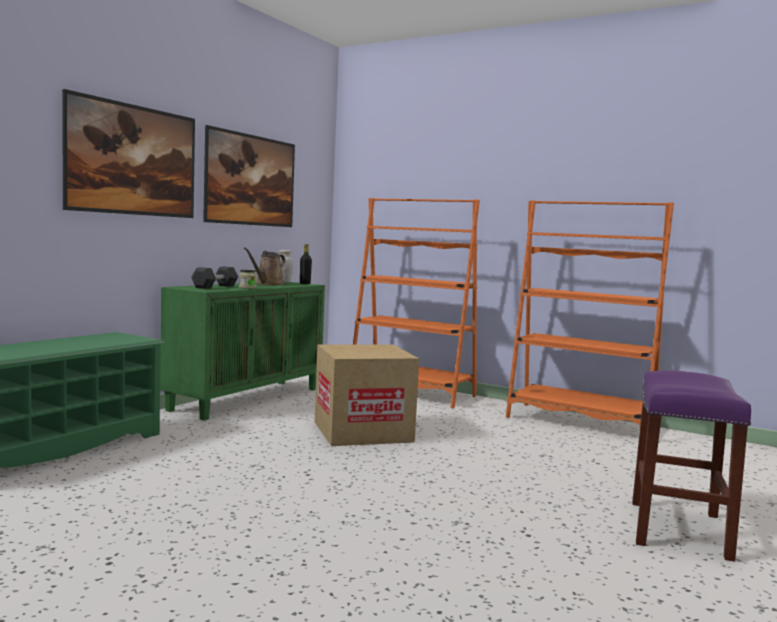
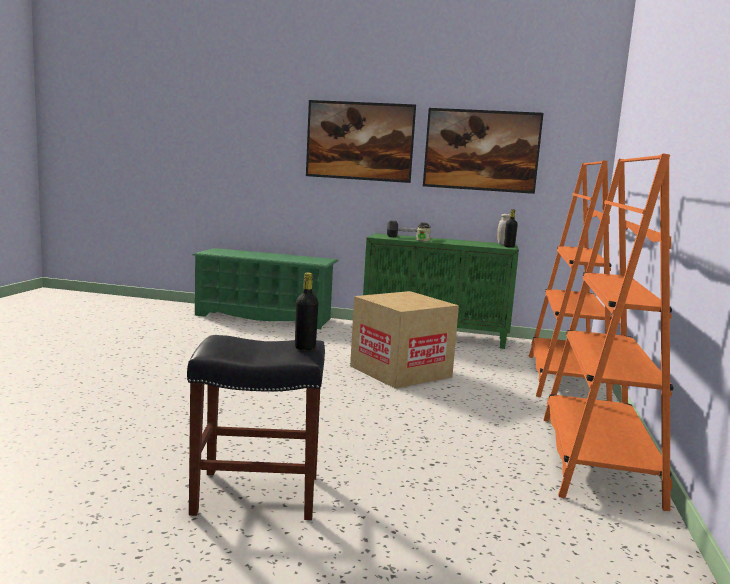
camera: 70 degrees right, 5 degrees up
(268, 284) = (467, 242): brown watering can -> none
(677, 528) = (259, 494): purple stool -> black stool
(696, 373) = (305, 347): none -> black bottle

